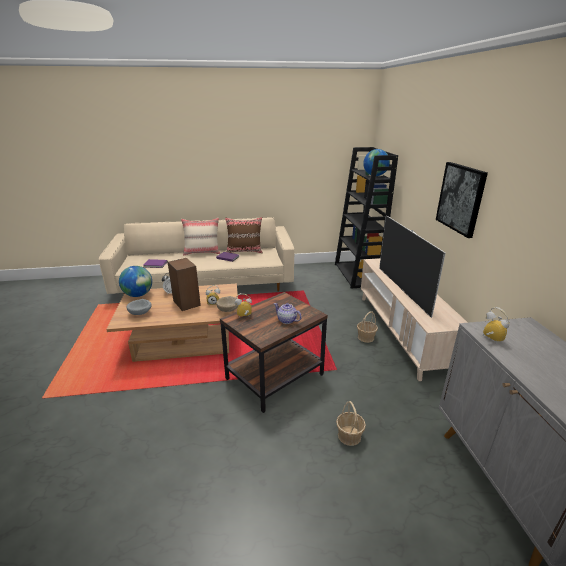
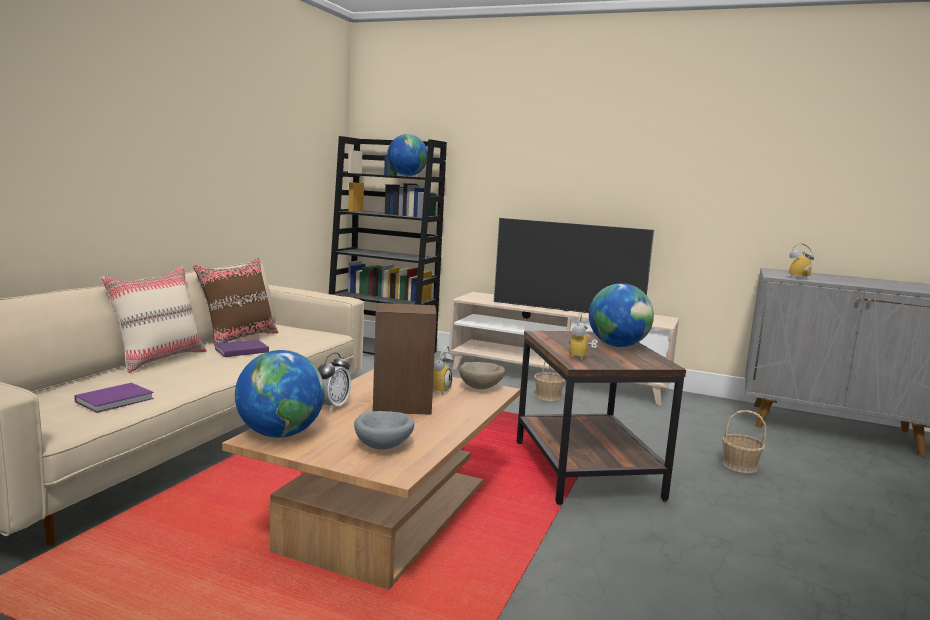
camera: 60 degrees left, 15 degrees down
(287, 320) = (617, 346): teapot -> globe
(460, 198) = (608, 176): picture -> none

